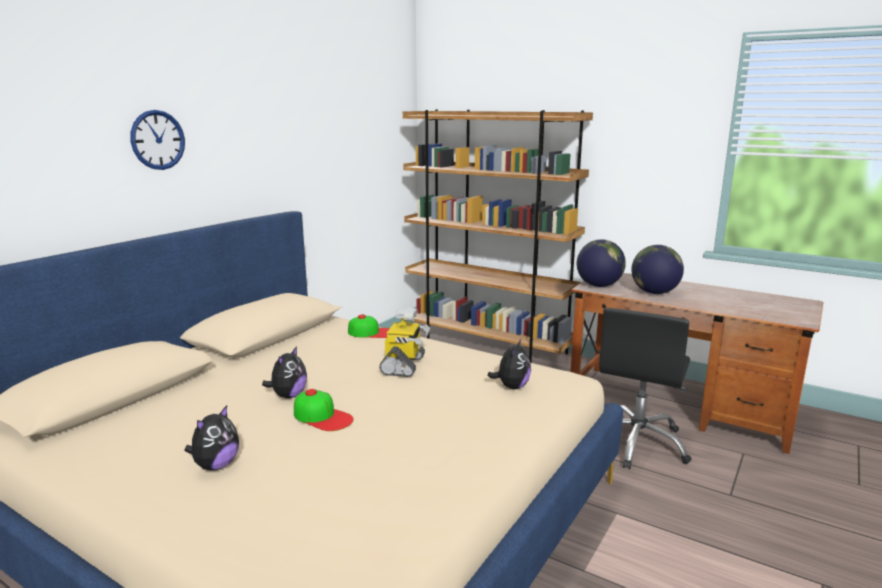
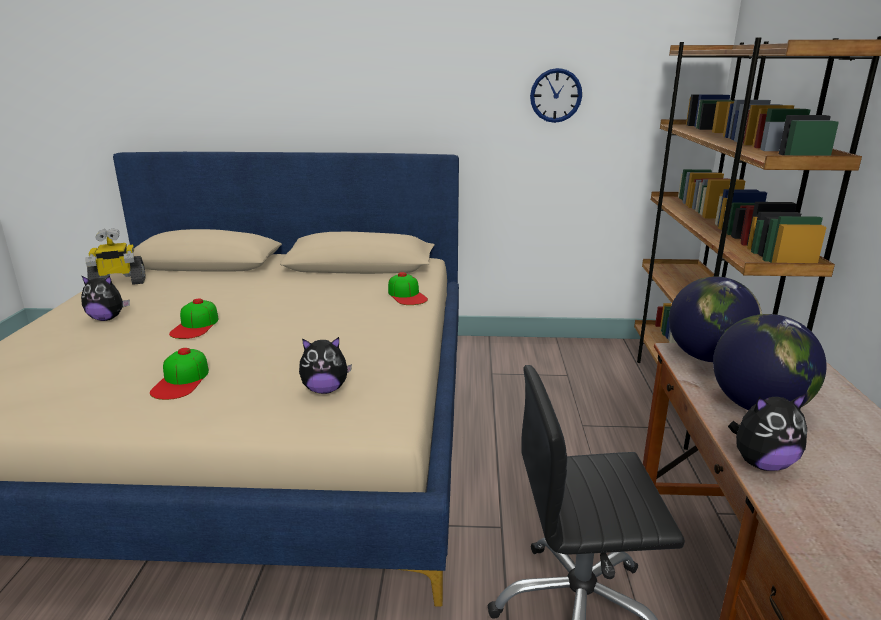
camera: 60 degrees right, 5 degrees up
(158, 140) = (316, 68): wall clock -> wall clock (556, 95)
(288, 395) = (235, 305): plush toy -> plush toy (761, 463)
(404, 365) = (334, 327): toy robot -> toy robot (118, 283)
(438, 437) = (181, 380): none -> cap

